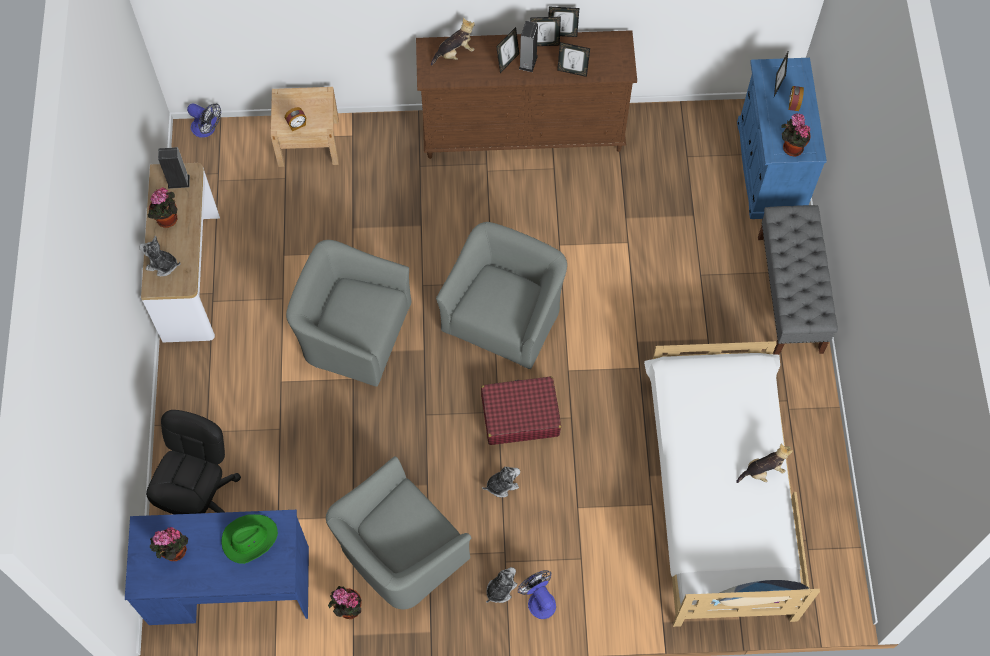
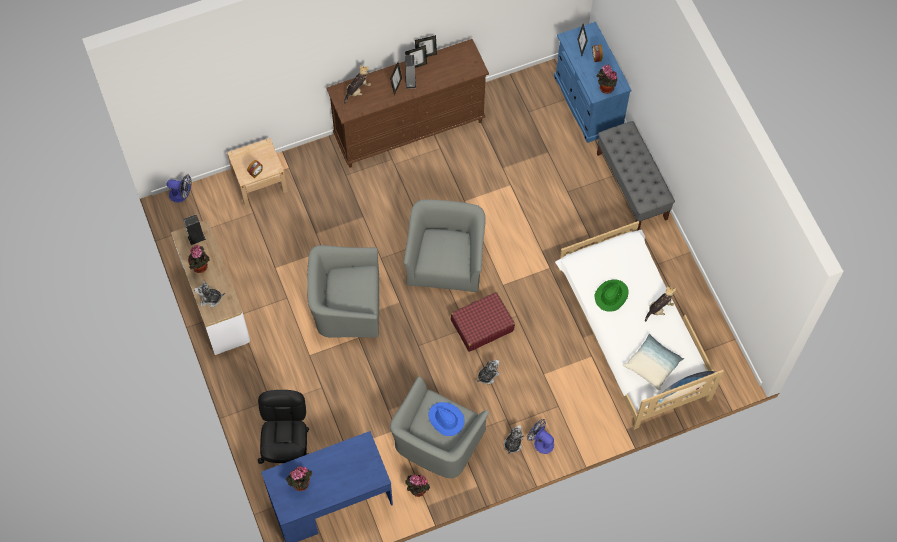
camera: 20 degrees left, 0 degrees up
(249, 539) = (347, 459): green hat -> green hat (611, 296)
(412, 527) = (446, 419): none -> blue hat
(572, 71) = (443, 79): picture frame -> none
(725, 546) = (652, 365): none -> pillow

